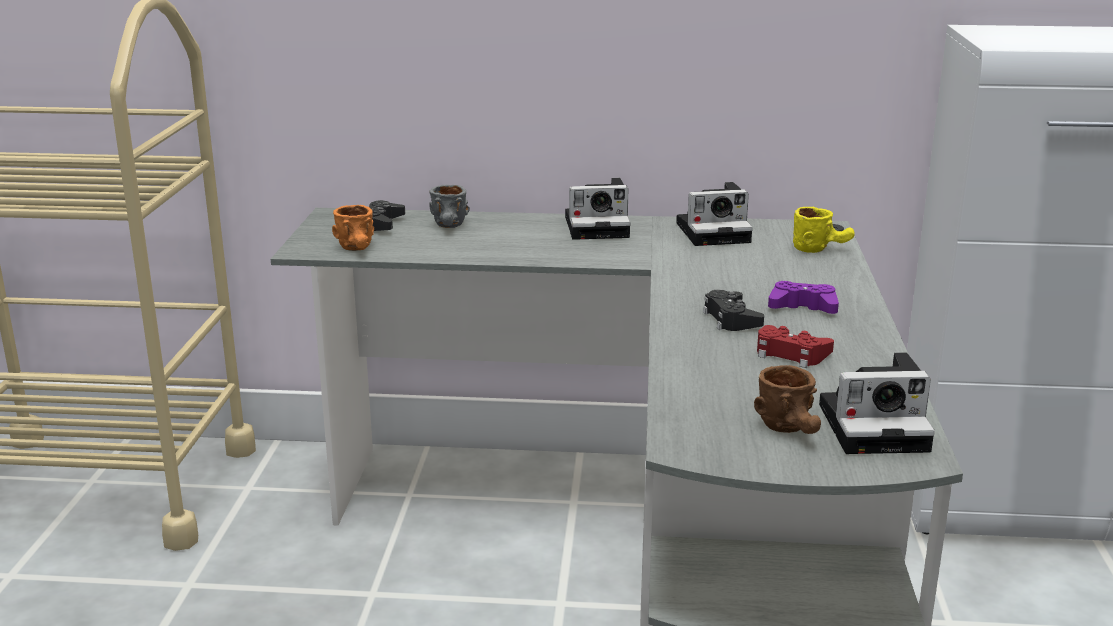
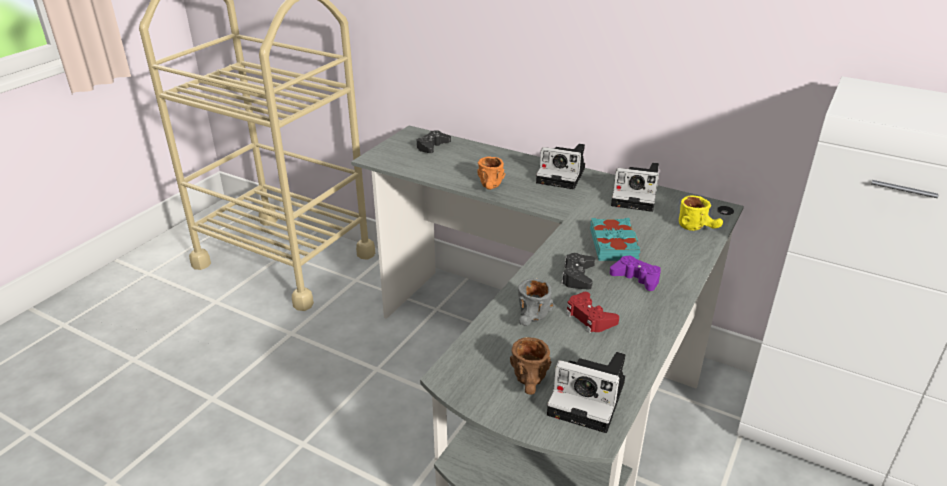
camera: 25 degrees right, 10 degrees up
(359, 249) = (403, 164): orange mug -> orange mug (491, 188)
(451, 227) = (471, 157): grey mug -> grey mug (532, 320)
(741, 281) = (614, 244): none -> turquoise book

